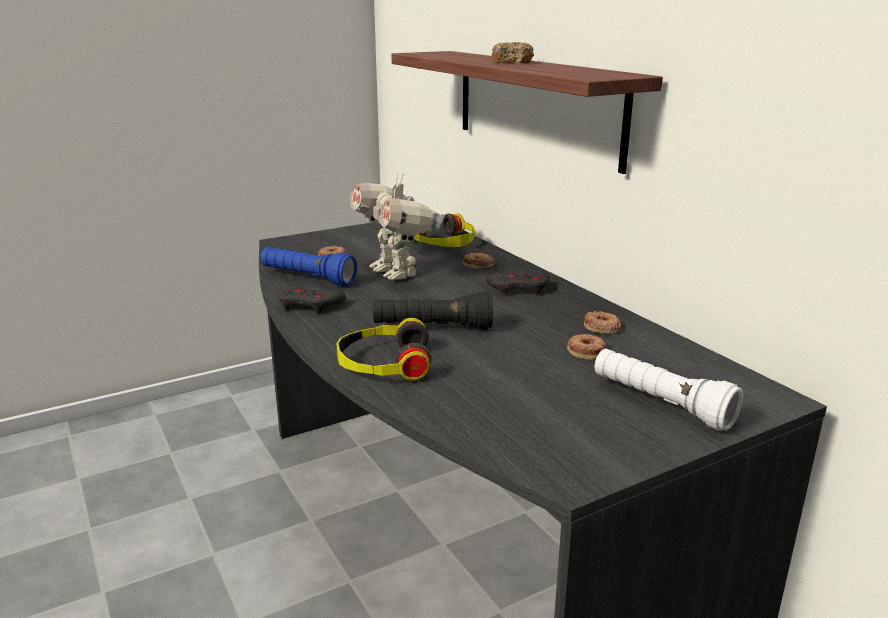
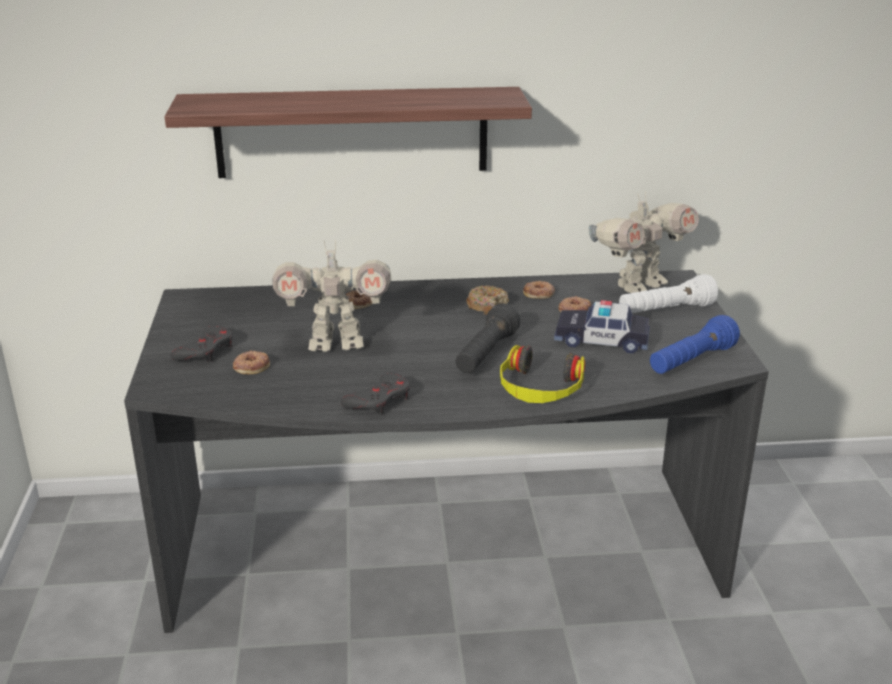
camera: 65 degrees left, 5 degrees up
(307, 278) = (301, 389): blue flashlight -> blue flashlight (691, 361)
(444, 243) = (276, 303): headphones -> none
(512, 61) = (351, 97): donut -> donut (487, 306)
(518, 289) = (435, 301): grey game controller -> grey game controller (206, 350)
(529, 377) = (601, 340): none -> toy car
(710, 376) = (638, 285): none -> toy robot

